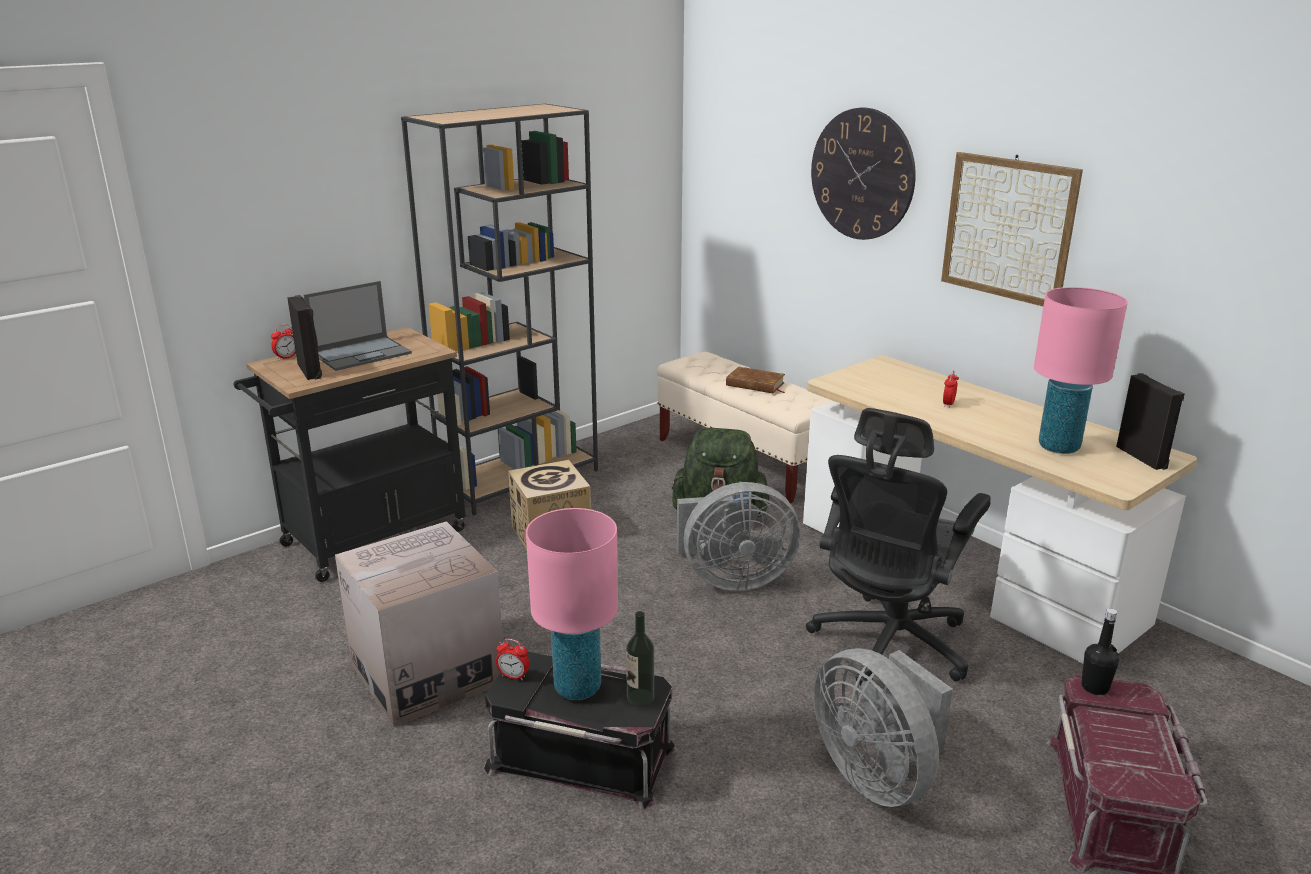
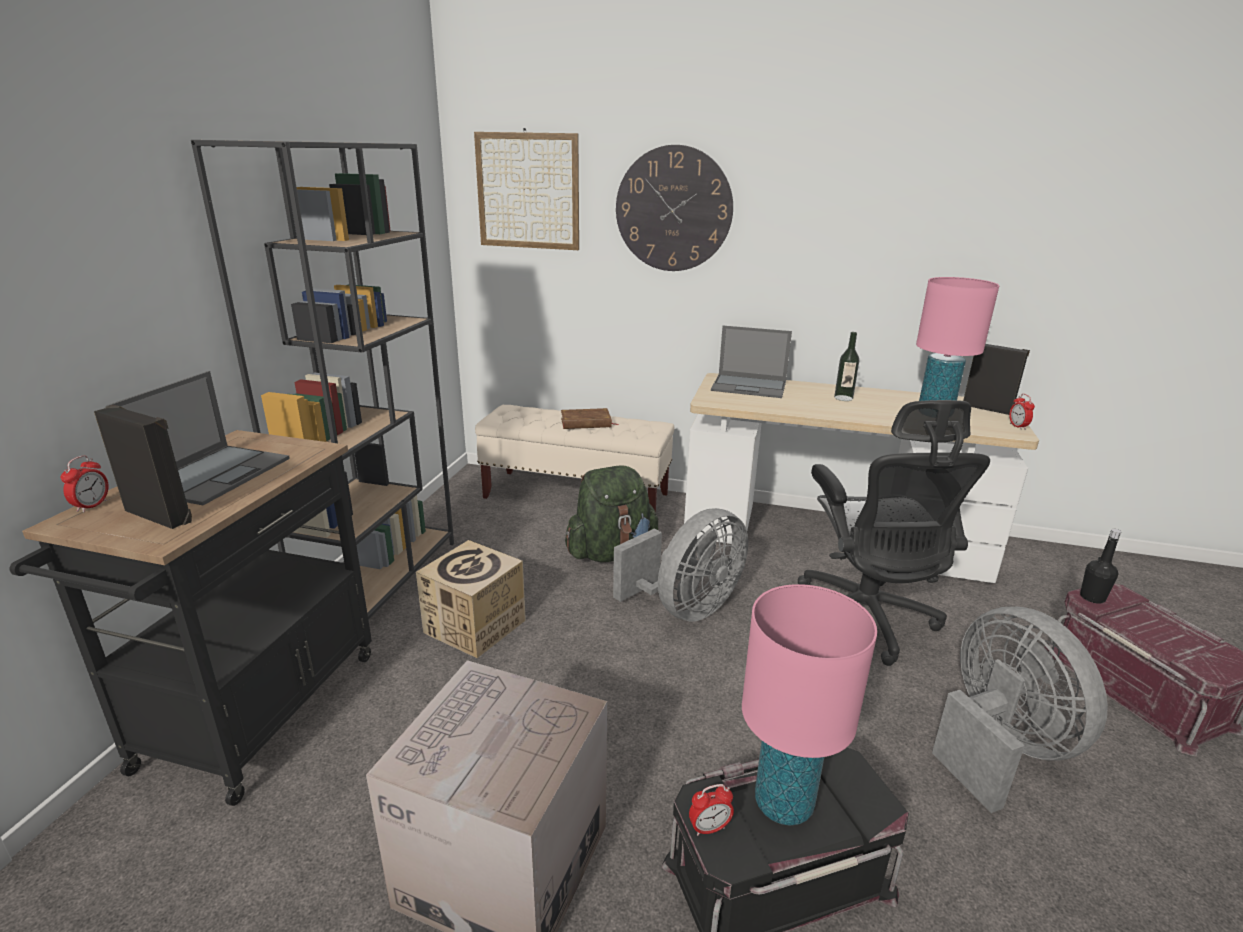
camera: 35 degrees left, 0 degrees up
(640, 697) = (853, 781): bottle -> bottle (843, 398)
(877, 775) = (998, 746): grey fan -> grey fan turned 135 degrees counterclockwise
(899, 377) = (750, 386): none -> laptop
(948, 404) = (816, 399): alarm clock -> alarm clock (1017, 426)
(1008, 226) = (831, 239): picture -> picture (528, 189)

